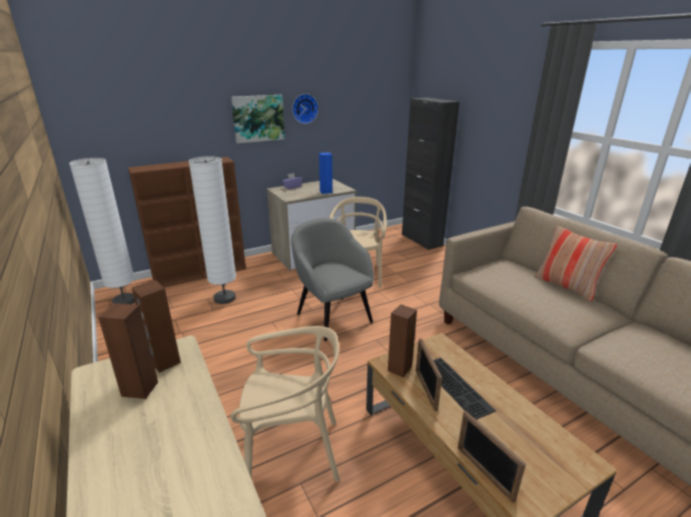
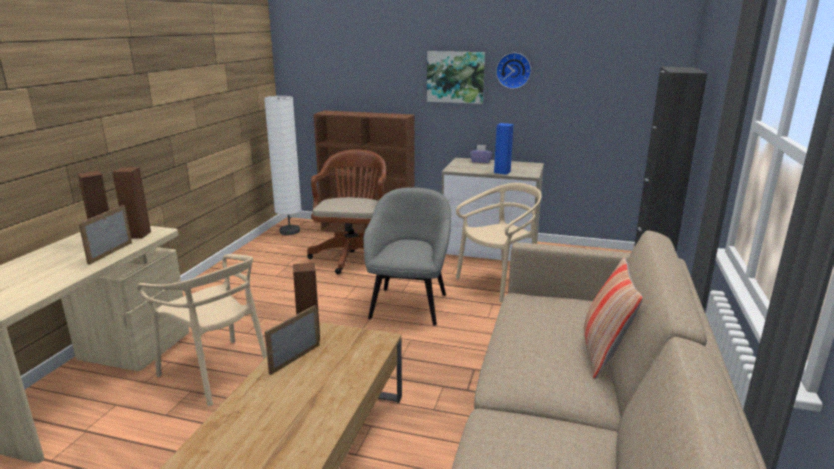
camera: 45 degrees right, 5 degrees down
(224, 298) = (353, 255): white floor lamp -> brown office chair
(457, 386) = (321, 372): keyboard -> none
(484, 473) = (212, 424): picture frame -> picture frame (110, 253)

